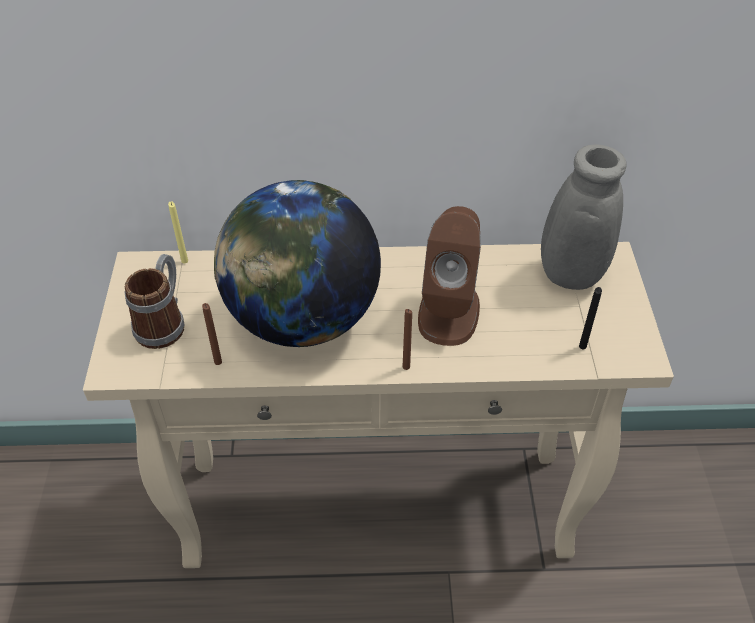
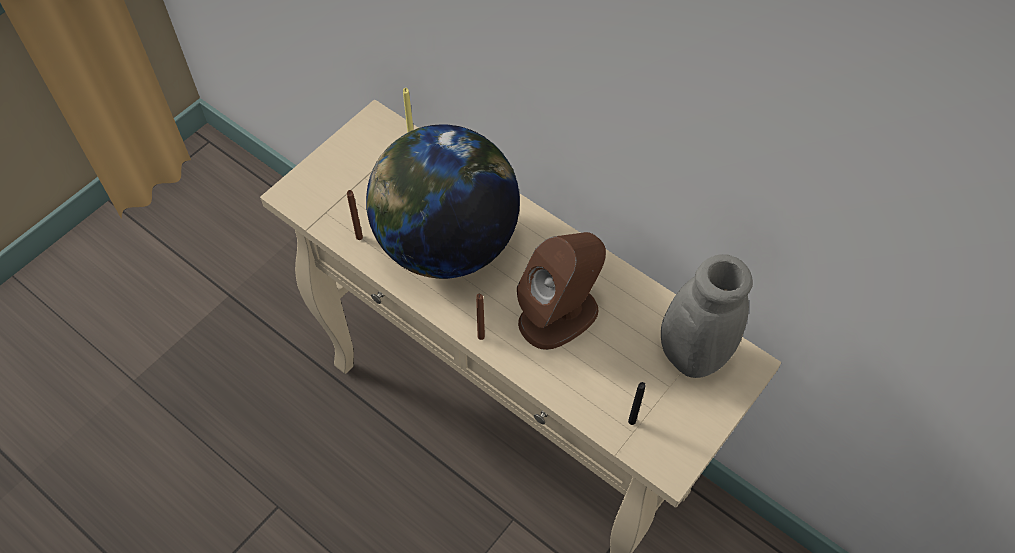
camera: 40 degrees right, 10 degrees up
(164, 322) = (353, 180): mug -> none

